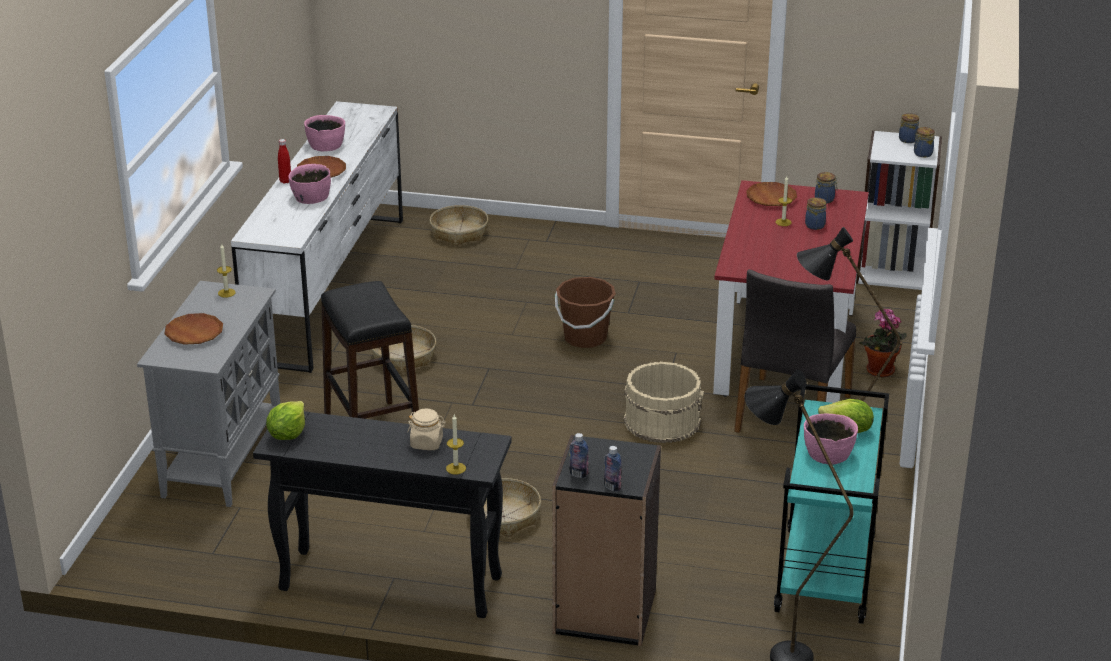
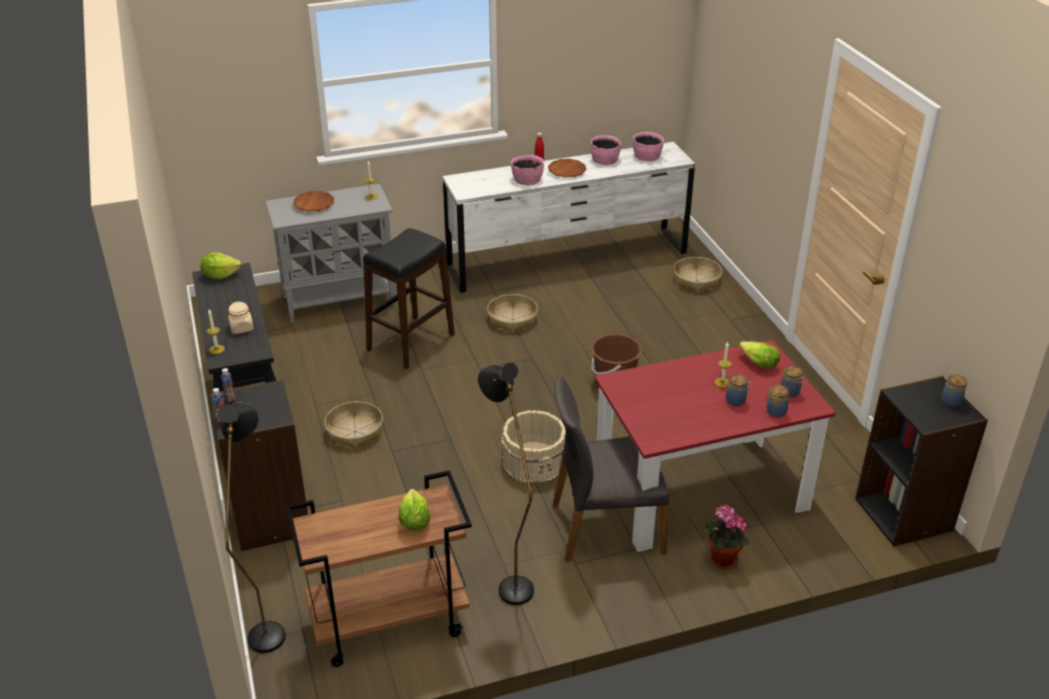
camera: 60 degrees right, 5 degrees up
(771, 198) = (758, 363): brown plate -> lettuce
(826, 576) = (387, 623): turquoise cart -> brown cart
(827, 453) = (370, 521): pink bowl -> pink bowl (647, 156)
(892, 270) = (904, 514): white bookcase -> black bookcase
(922, 154) = (932, 418): jar -> jar (775, 411)

